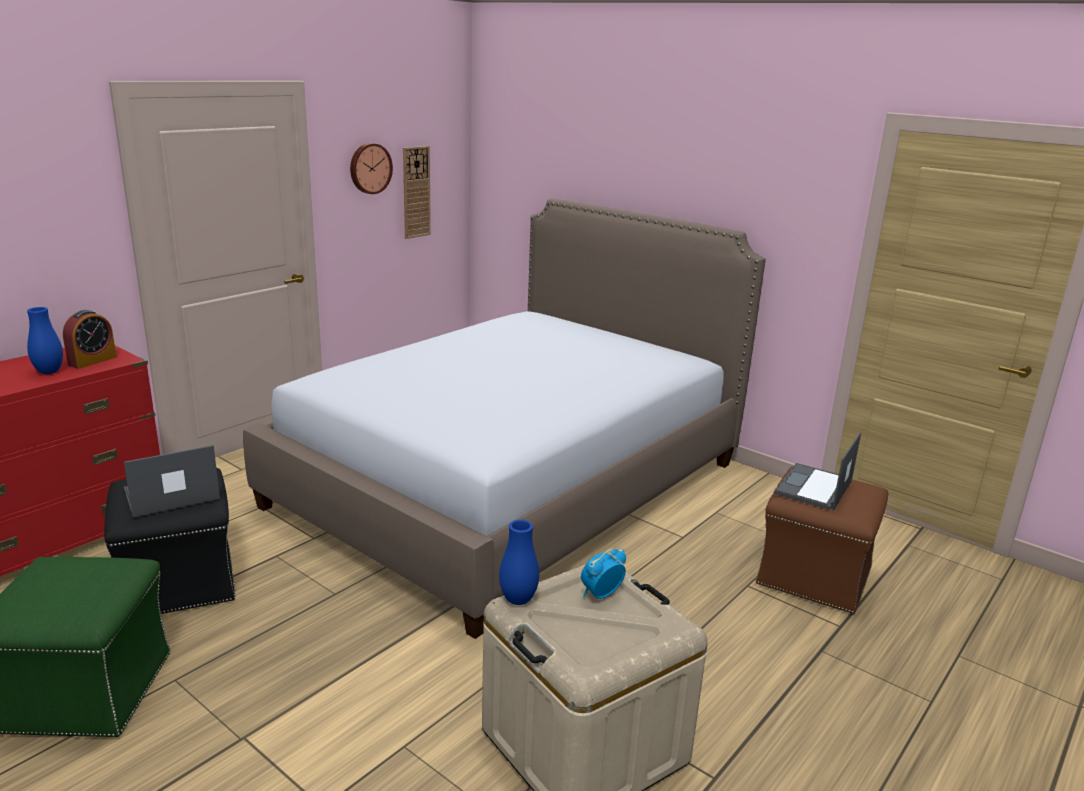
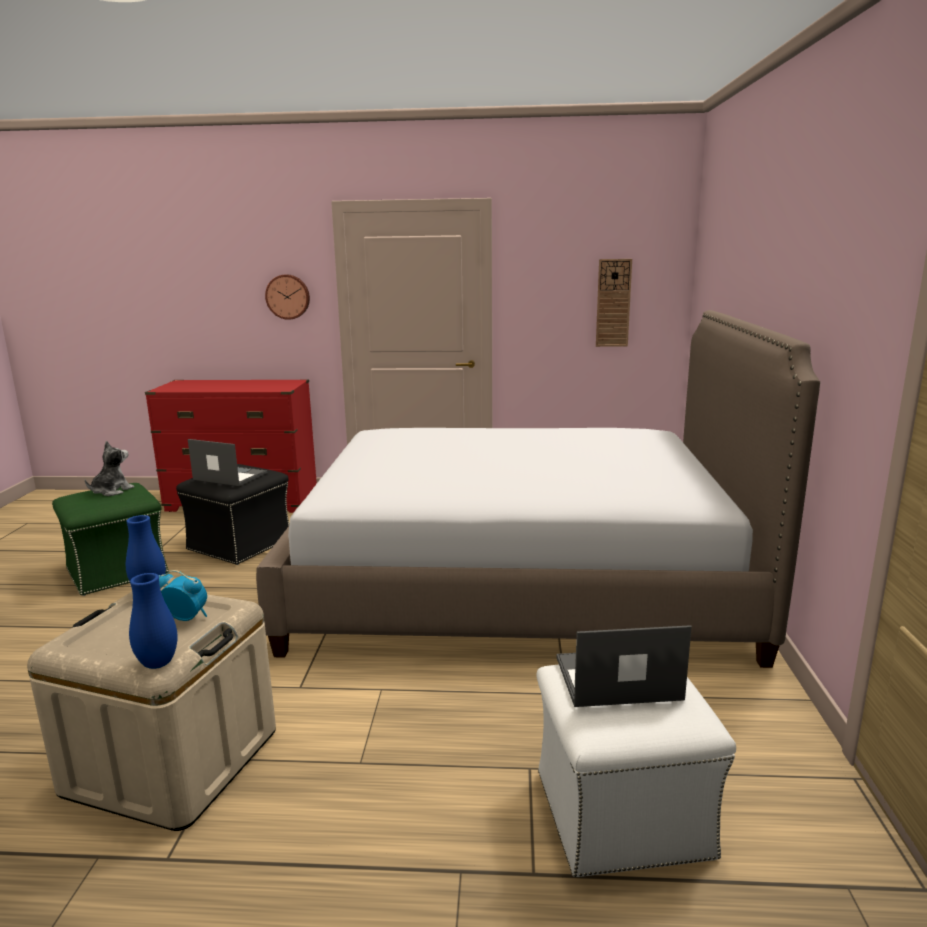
camera: 55 degrees right, 5 degrees down
(49, 372) = (243, 387): blue vase -> blue vase (158, 663)
(54, 579) = (111, 491): none -> plush toy
(92, 361) = (271, 387): alarm clock -> none
(369, 168) = (557, 276): wall clock -> wall clock (288, 296)
(814, 576) = (620, 814): brown ottoman -> white ottoman

